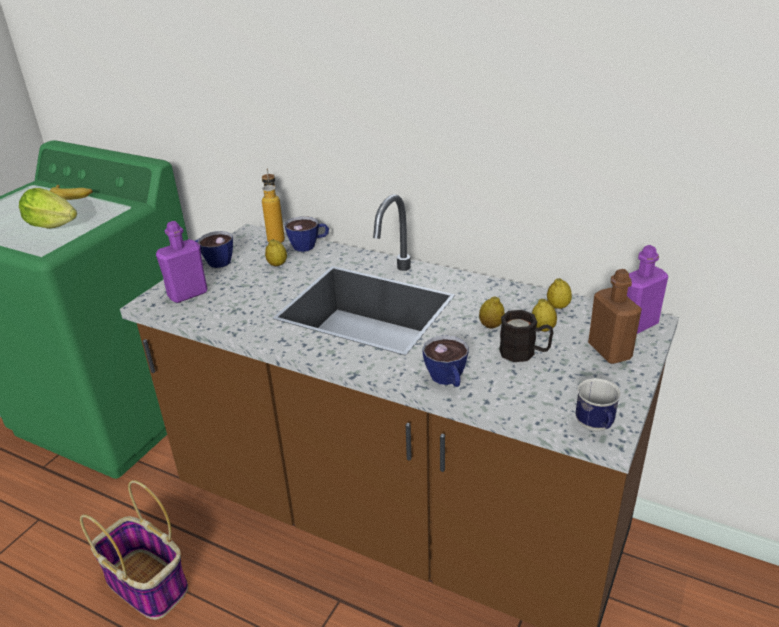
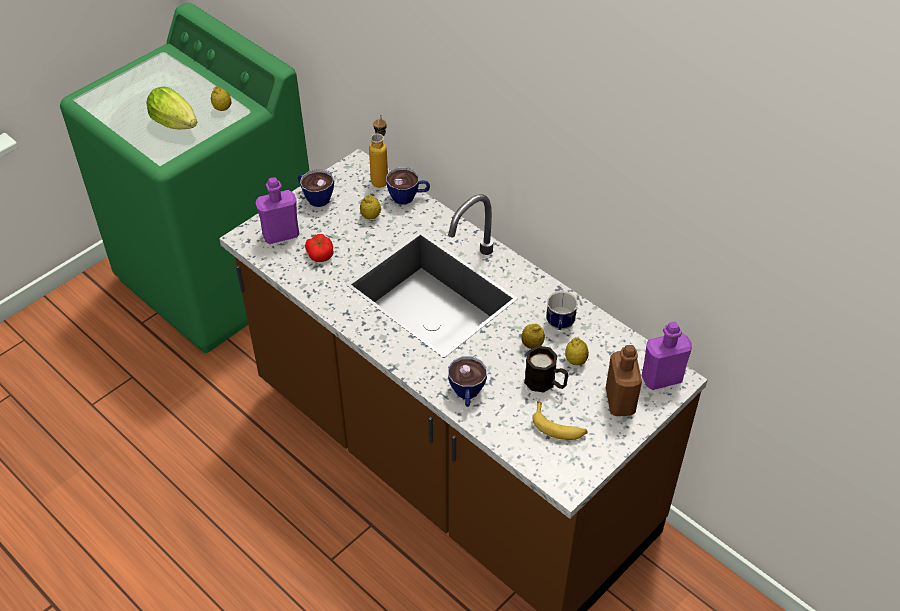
camera: 15 degrees right, 15 degrees up
(72, 195) = (198, 79): banana -> banana (558, 427)
(148, 584) = (214, 465): basket -> none
(235, 300) = (320, 254): none -> tomato
(558, 306) = (604, 338): lemon -> lemon (222, 108)
(596, 428) = (562, 474): mug -> mug (559, 326)

